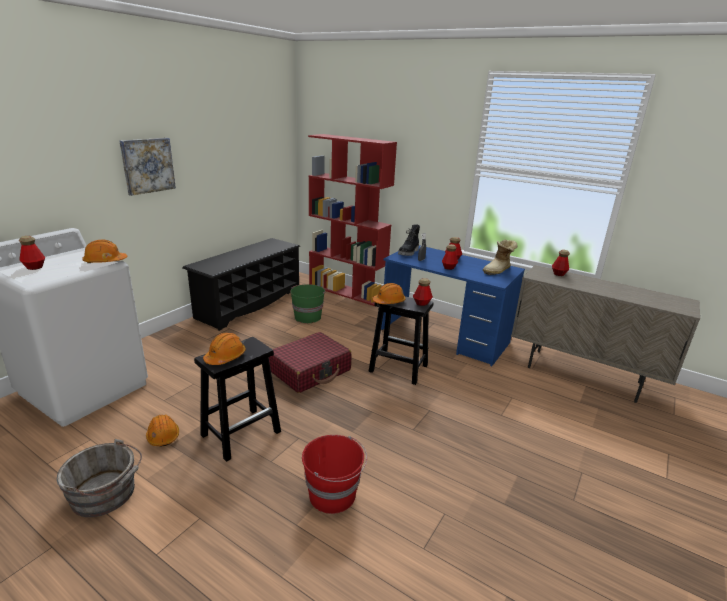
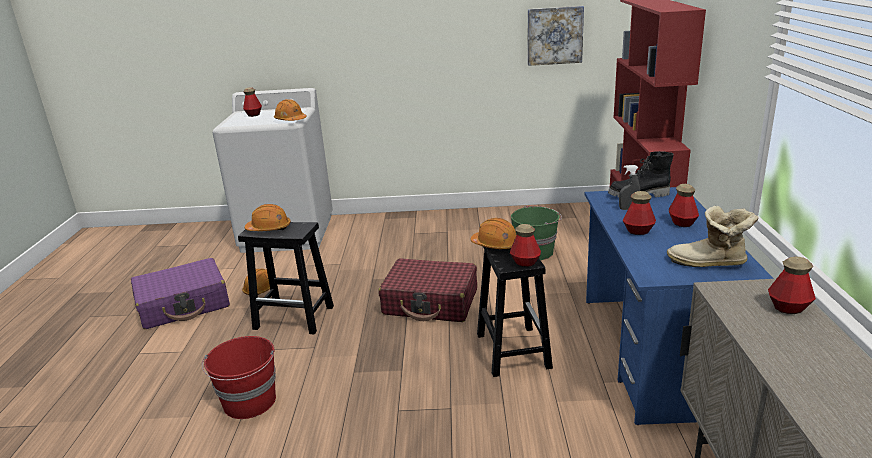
camera: 60 degrees right, 0 degrees up
(106, 494) = (184, 305): grey bucket -> purple suitcase
(147, 165) = (398, 33): picture -> picture (554, 35)
(249, 304) = (506, 216): black shoe rack -> none

